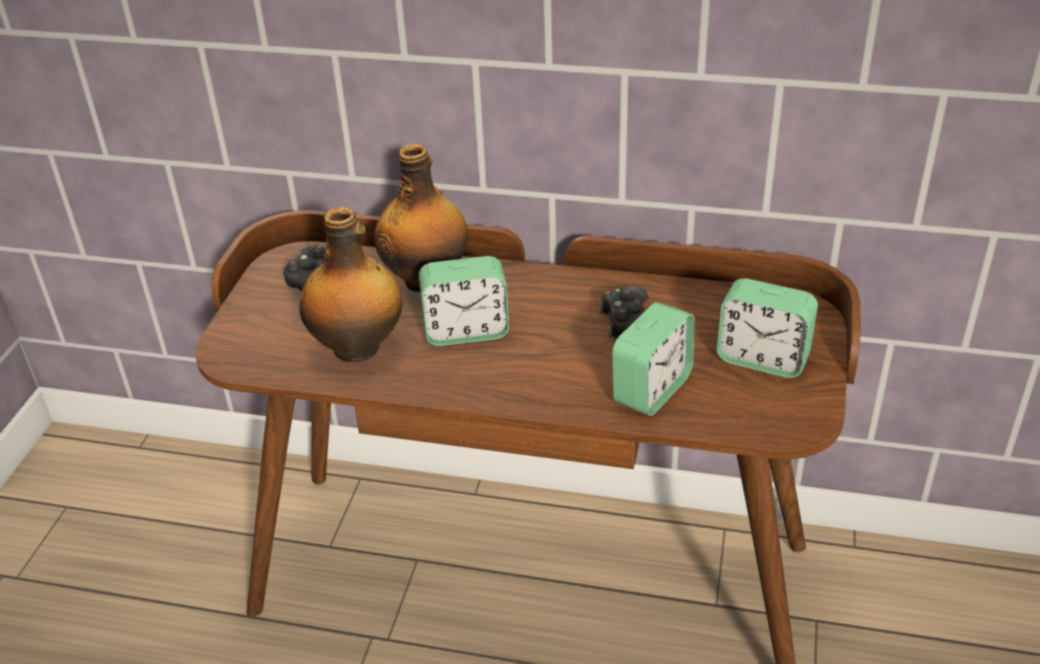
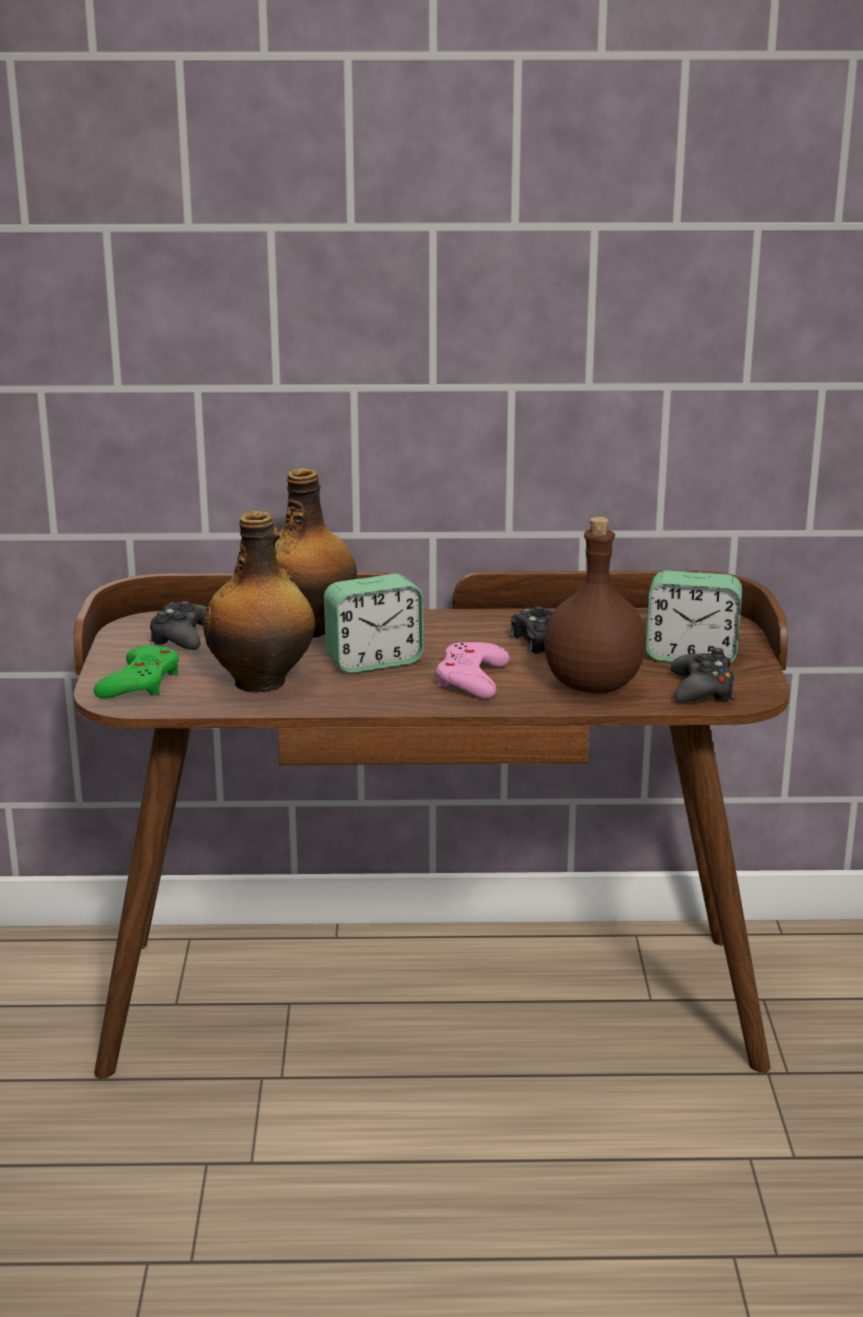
camera: 15 degrees left, 15 degrees down
(257, 335) = (140, 682): none -> green game controller
(544, 366) = (472, 678): none -> pink game controller
(652, 389) = (591, 685): alarm clock -> brown bottle
(756, 410) = (702, 690): none -> black game controller

